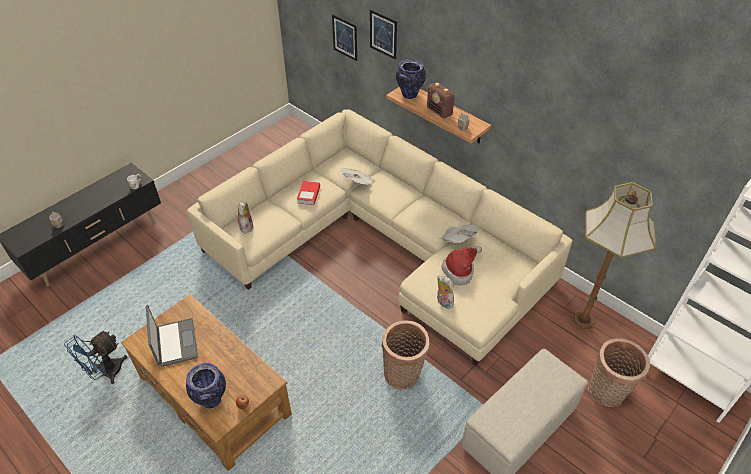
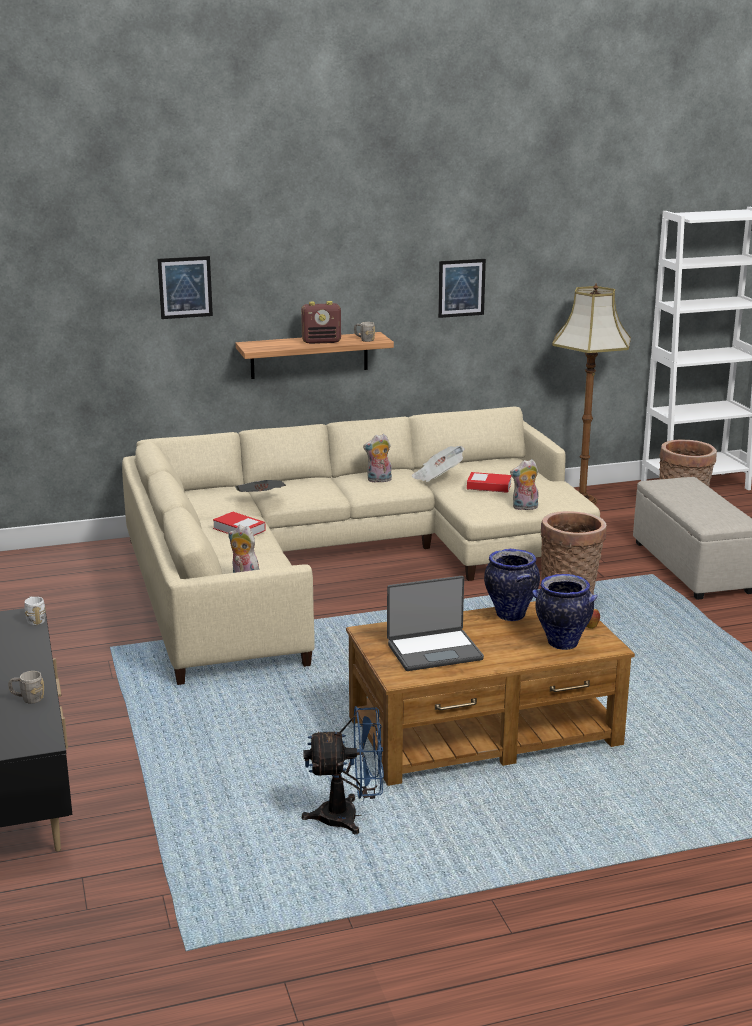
camera: 60 degrees left, 25 degrees down
(106, 373) = (349, 817): blue fan -> blue fan turned 75 degrees counterclockwise
(175, 343) = (434, 651): laptop -> laptop turned 150 degrees clockwise
(345, 37) = (105, 328): picture -> picture (461, 288)
(409, 94) = (264, 345): vase -> vase (510, 615)
(428, 216) = (379, 480): none -> plush toy
(460, 270) = (489, 486): hat -> book

